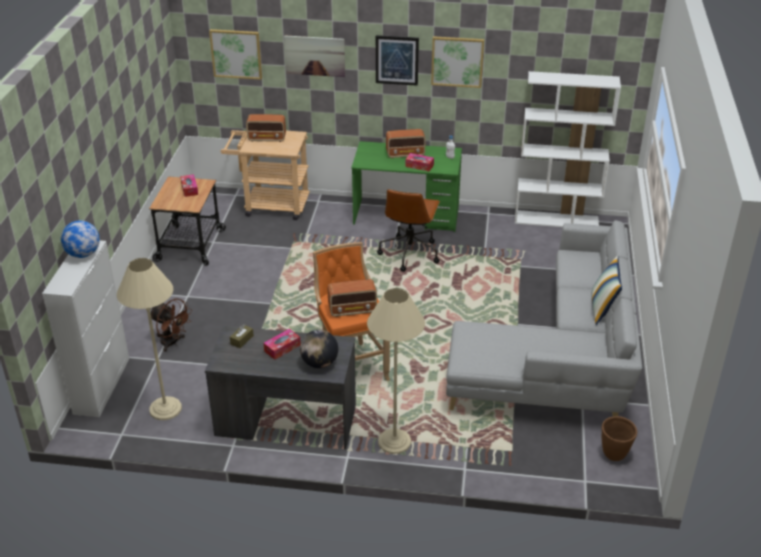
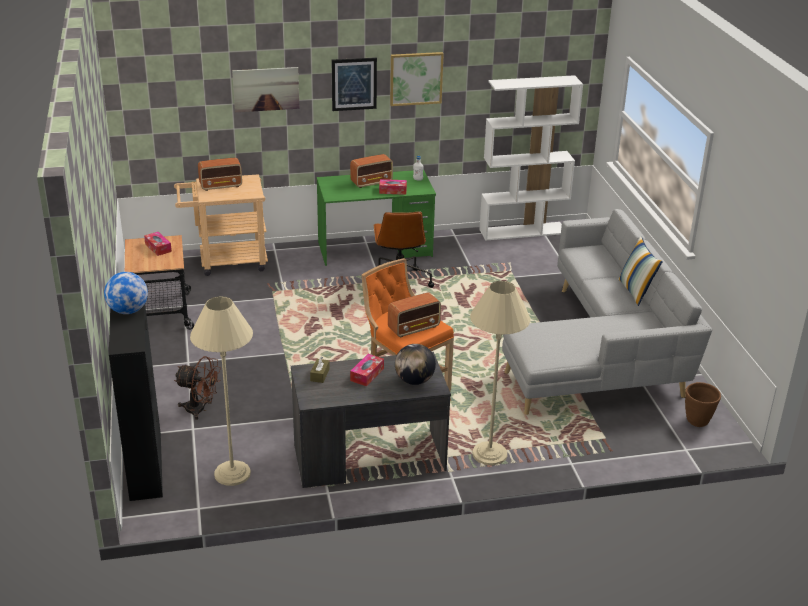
camera: 20 degrees left, 5 degrees down
(102, 385) = (146, 465): white cabinet -> black cabinet
(236, 53) = (177, 96): picture -> none

